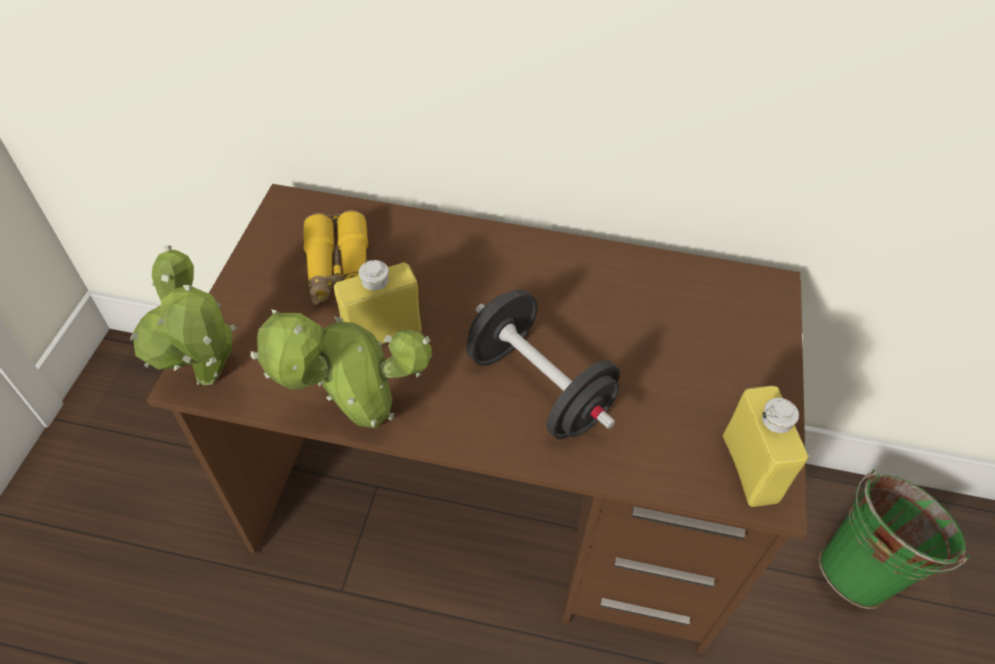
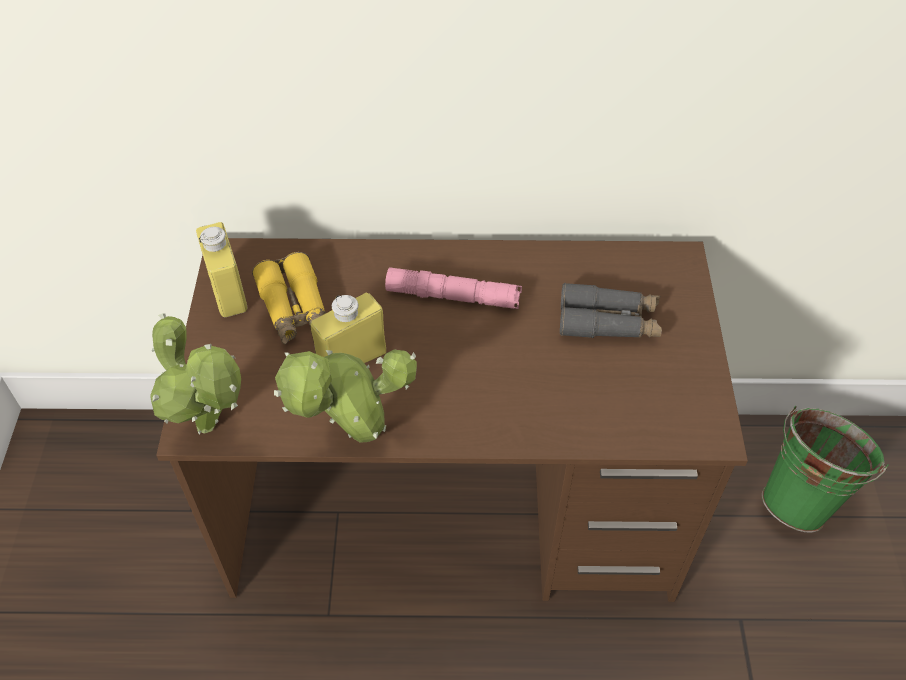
camera: 10 degrees left, 0 degrees up
(509, 285) = (453, 296): none -> pink flashlight
(539, 388) = (501, 382): black dumbbell -> none
(675, 342) = (608, 321): none -> grey binoculars
(750, 468) = (692, 416): yellow bottle -> yellow bottle (228, 292)

